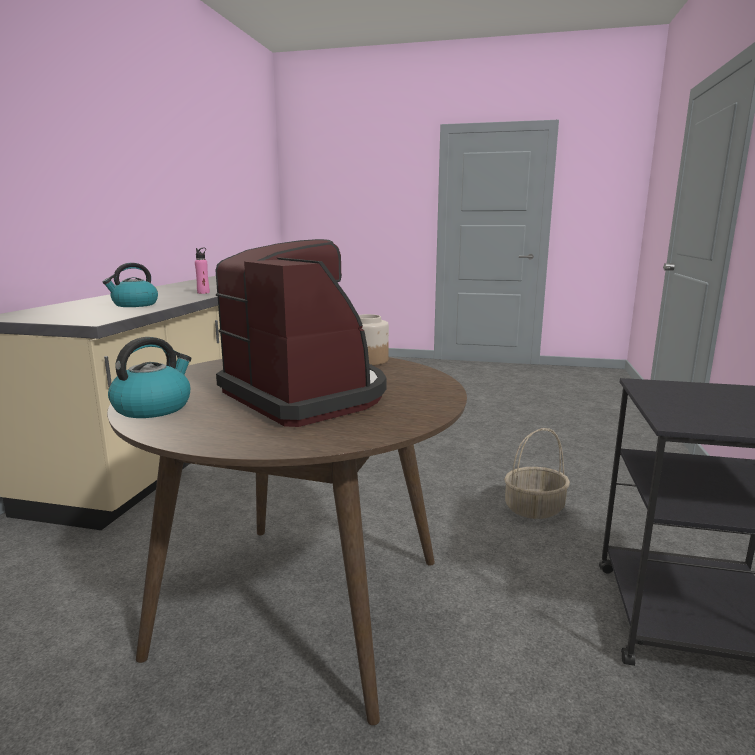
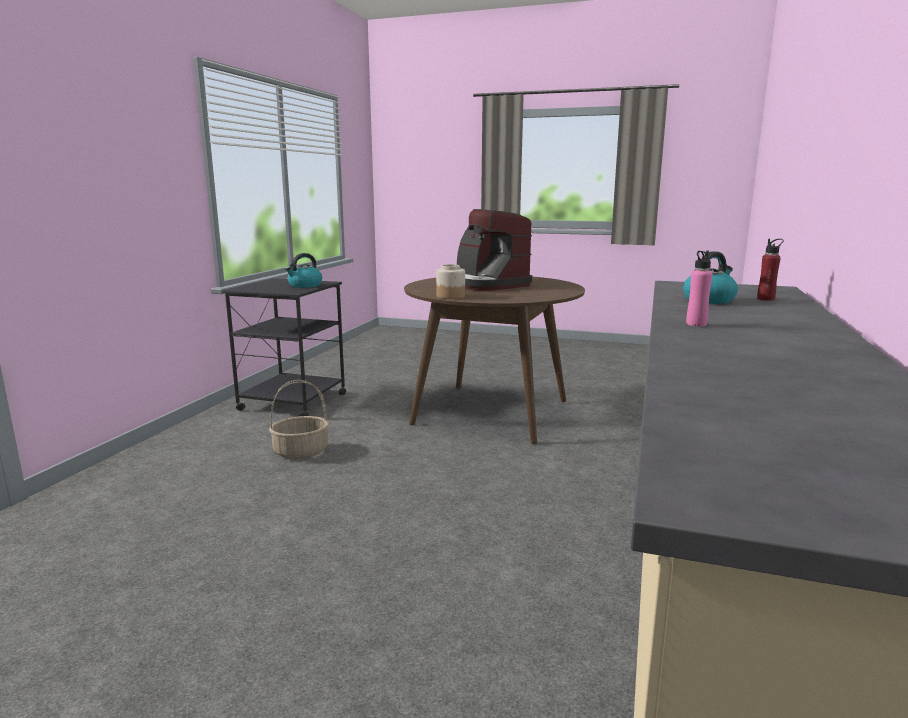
camera: 175 degrees left, 0 degrees up
(80, 306) = (765, 299): none -> red bottle
(153, 407) = (554, 282): kettle -> kettle (305, 285)

